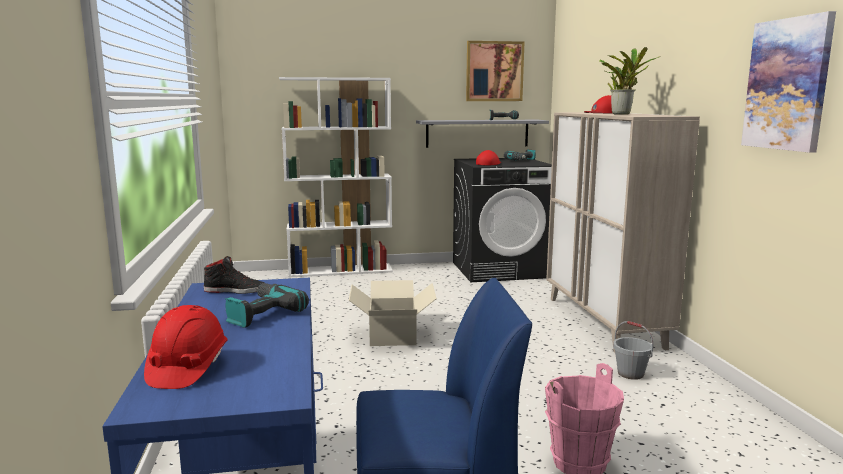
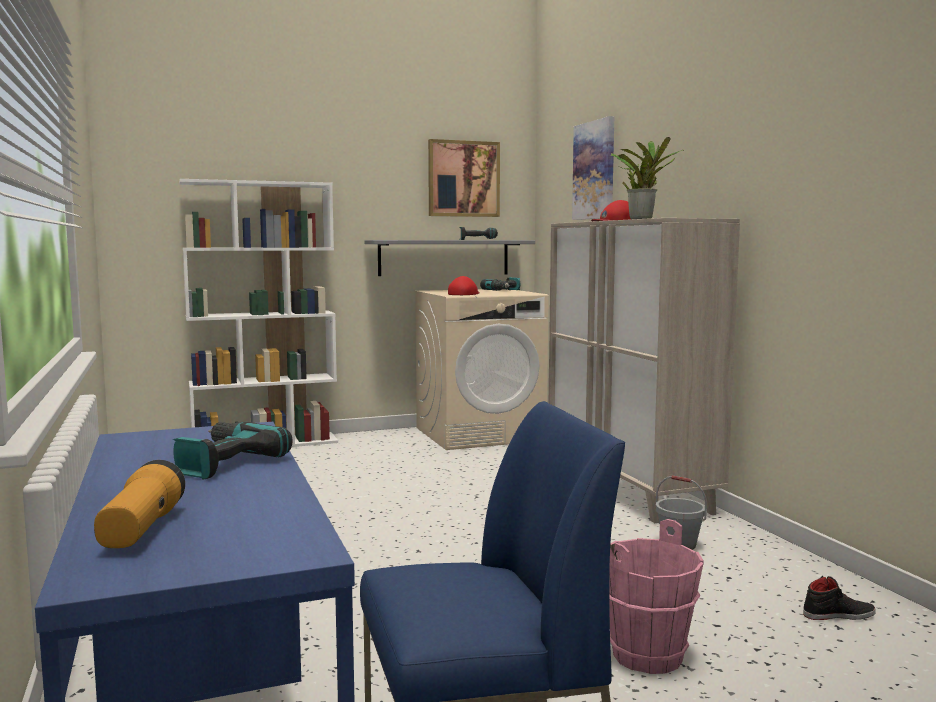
camera: 10 degrees left, 5 degrees down
(187, 368) = (141, 530): red hard hat -> flashlight
(235, 290) = (171, 439): black shoe -> black shoe (838, 615)
(393, 335) = (358, 519): cardboard box -> none
(499, 270) = (480, 434): black washing machine -> beige washing machine
(787, 84) = (848, 172): picture -> picture (594, 170)

